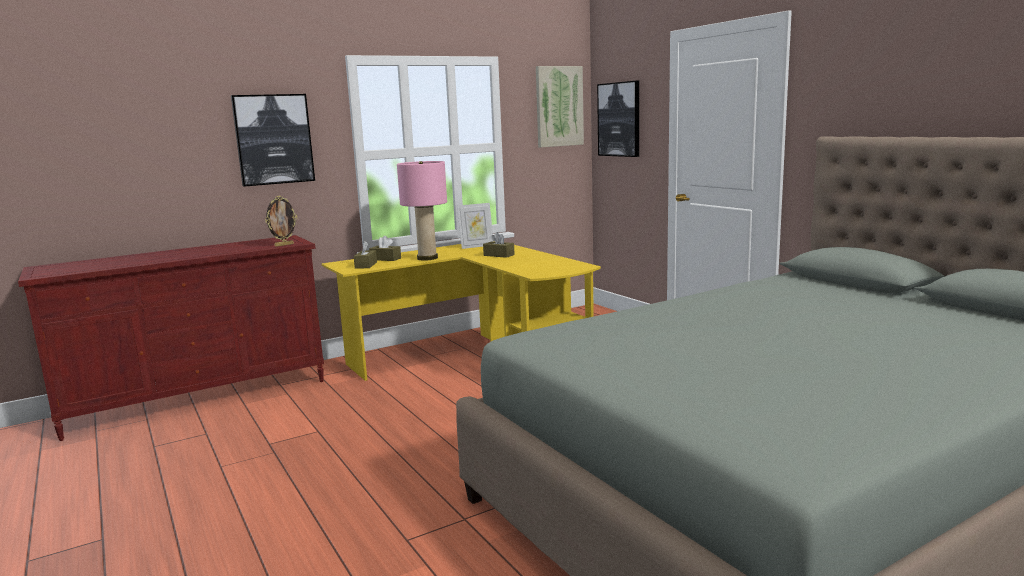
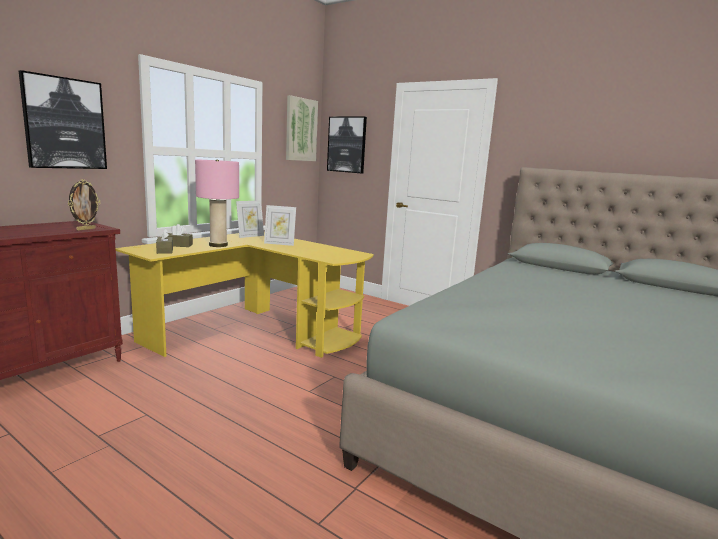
camera: 25 degrees left, 0 degrees up
(499, 255) = (279, 244): brown tissue box -> picture frame

